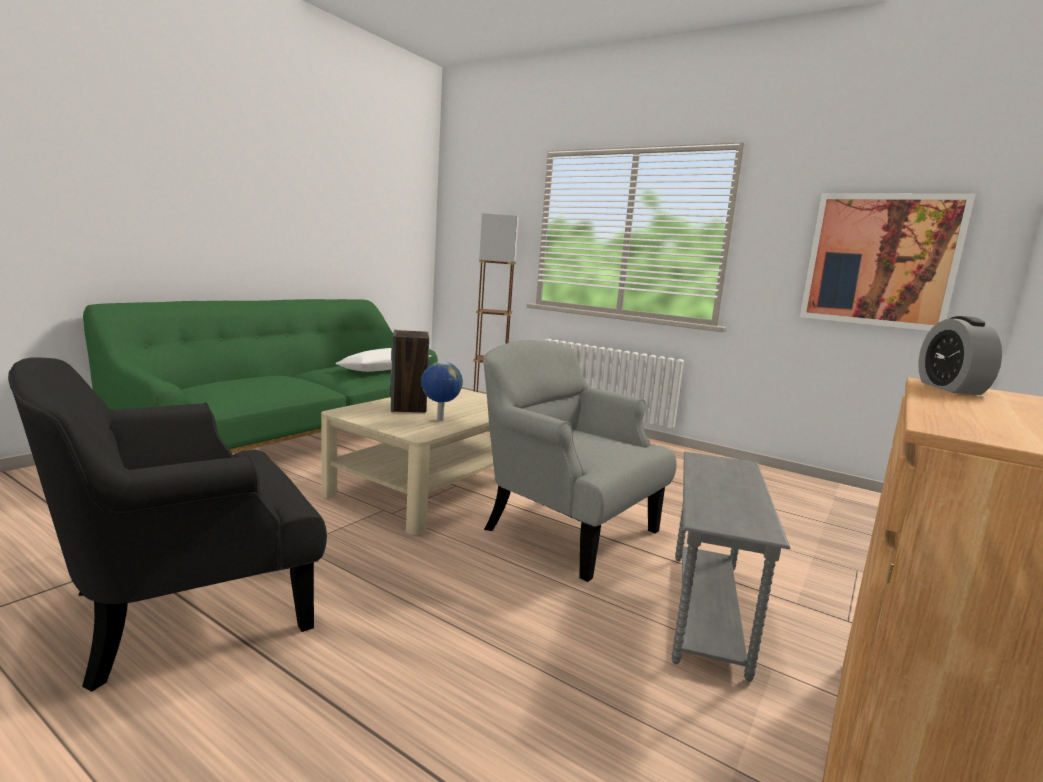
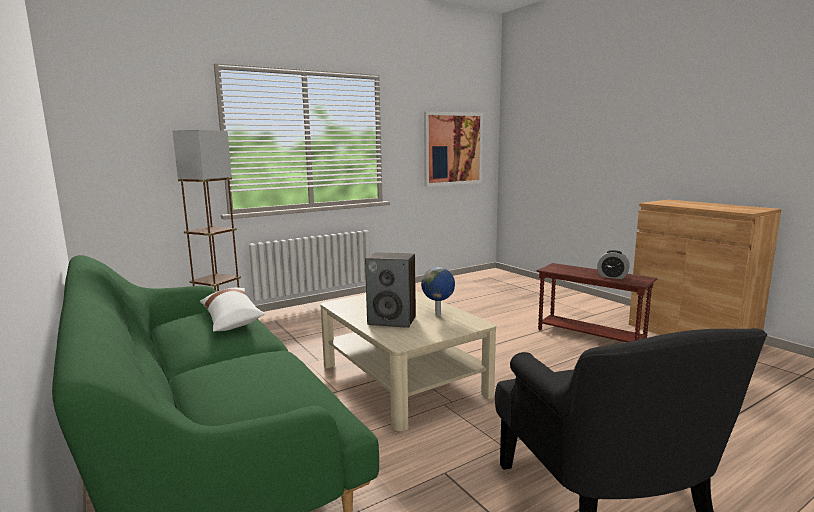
camera: 65 degrees left, 0 degrees up
(566, 529) = (496, 348): grey armchair -> none
(705, 610) = (590, 336): grey side table -> brown side table
(950, 388) = (663, 203): alarm clock -> alarm clock (612, 277)

